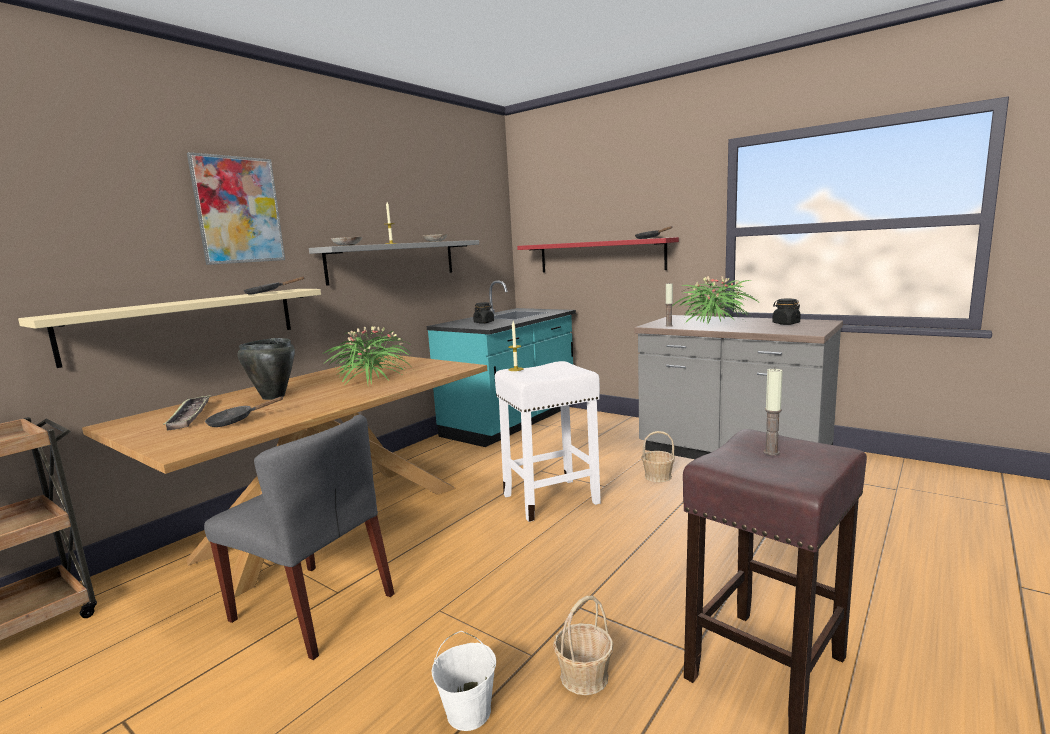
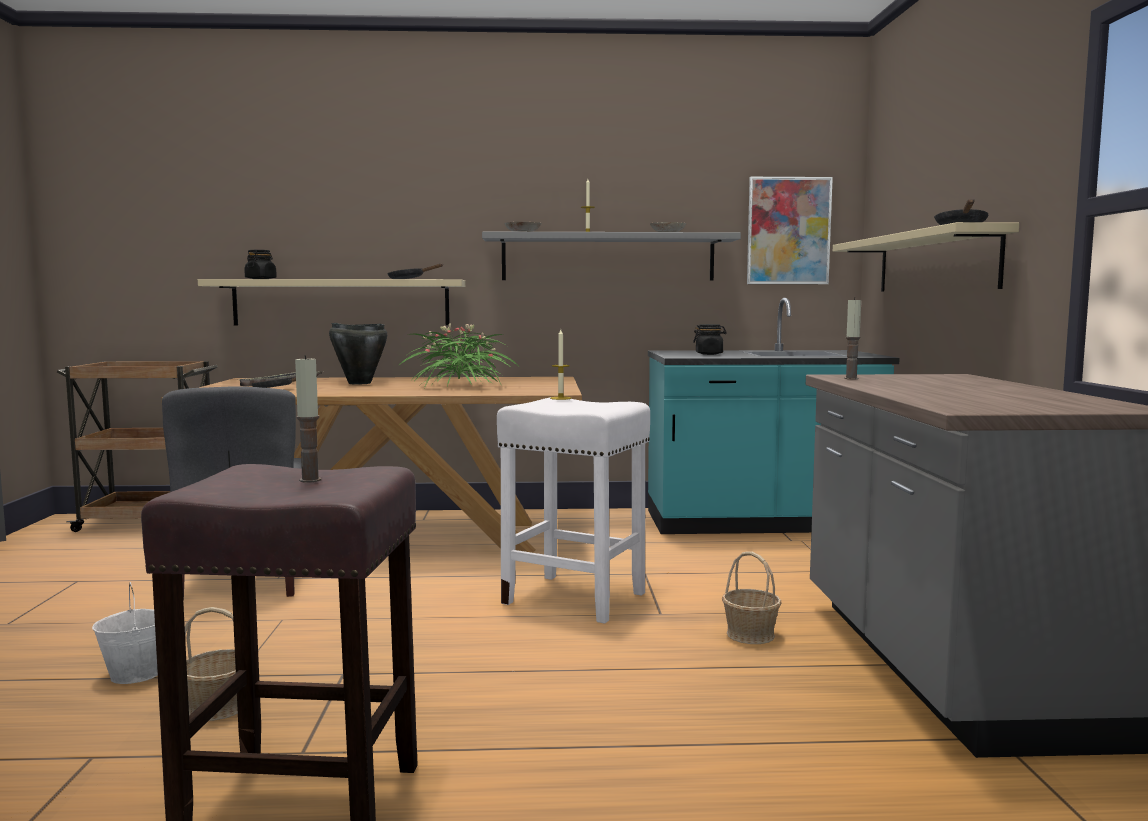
camera: 50 degrees right, 5 degrees down
(238, 210) = (408, 192): picture -> picture (788, 231)
(600, 256) = (935, 263): red shelf -> beige shelf
(713, 322) = (943, 384): potted plant -> none
(785, 323) = (1034, 399): black jar -> black jar (261, 279)

